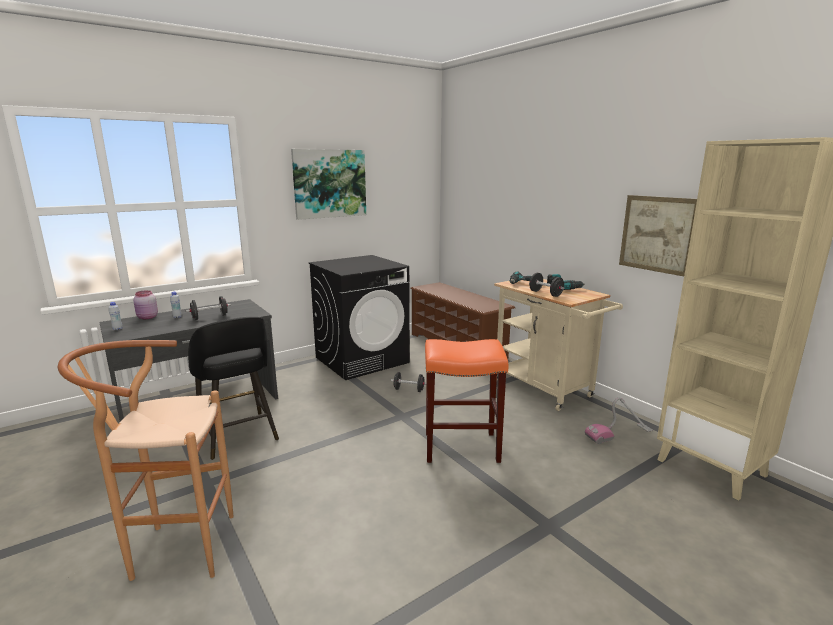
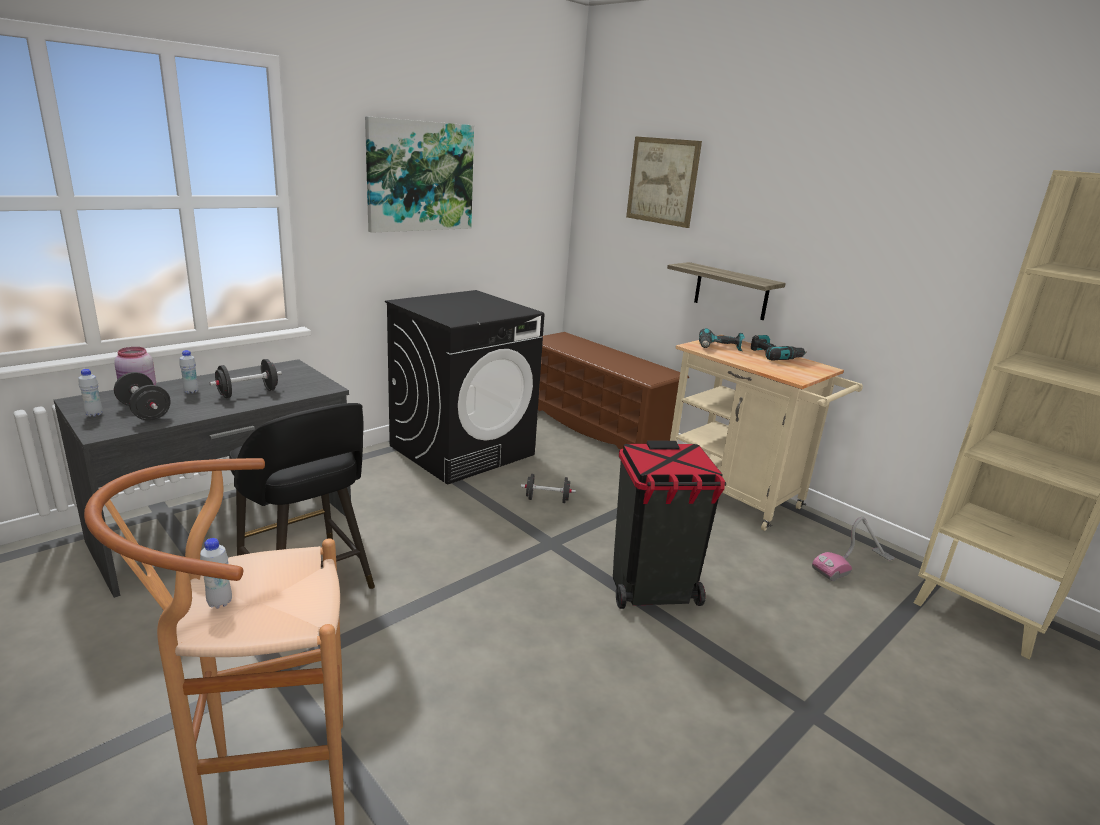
camera: 10 degrees left, 5 degrees up
(140, 422) = (220, 603): none -> white bottle
(462, 446) = (652, 591): orange stool -> black trash can
(537, 246) = (731, 291): none -> shelf
(545, 293) = (757, 365): black dumbbell -> black dumbbell (144, 412)
(657, 234) = (926, 289): picture -> picture (662, 181)

